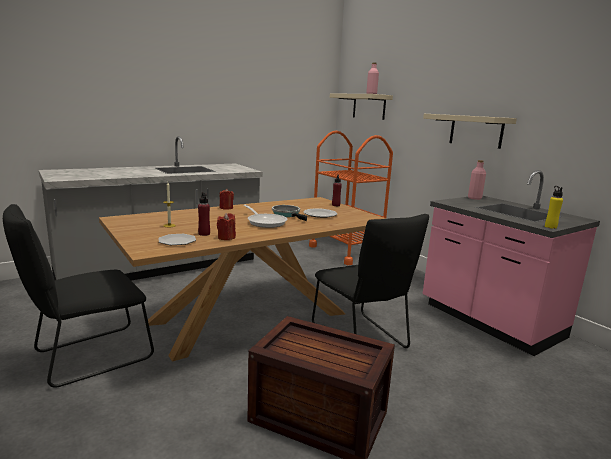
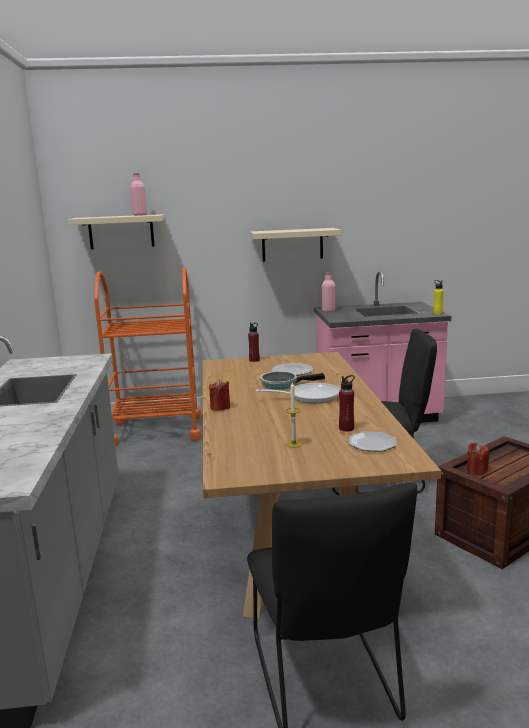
camera: 60 degrees left, 0 degrees up
(226, 238) = (368, 419): red candle -> red candle (476, 470)

